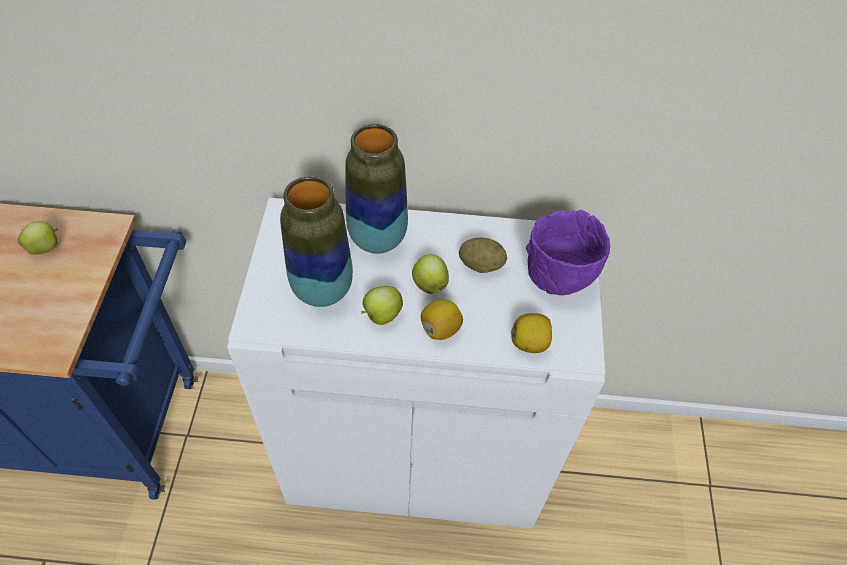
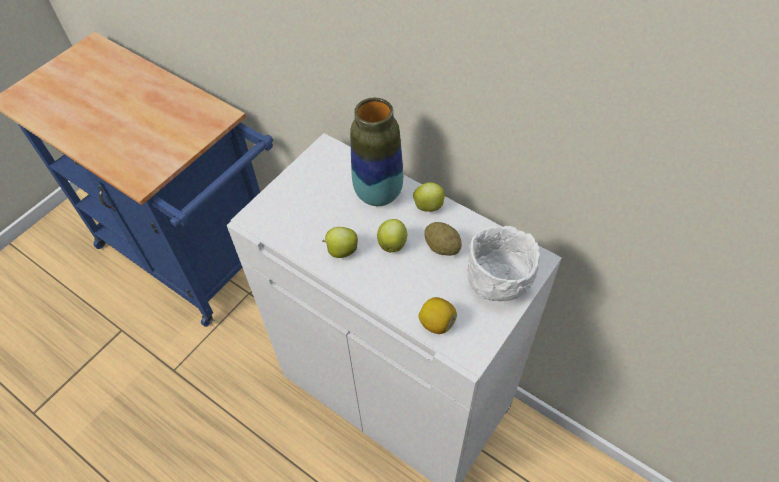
camera: 35 degrees right, 0 degrees up
(45, 247) = (179, 113): apple -> apple (429, 206)
(322, 289) = (314, 214): vase -> none
(440, 329) = (376, 280): lemon -> none
(560, 279) = (498, 286): purple bowl -> white bowl

